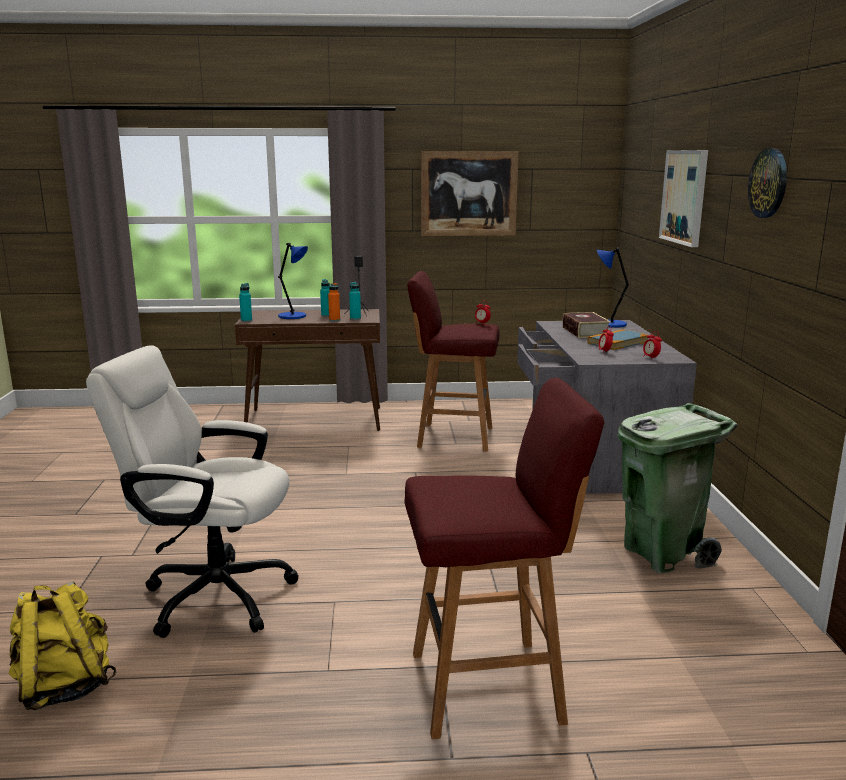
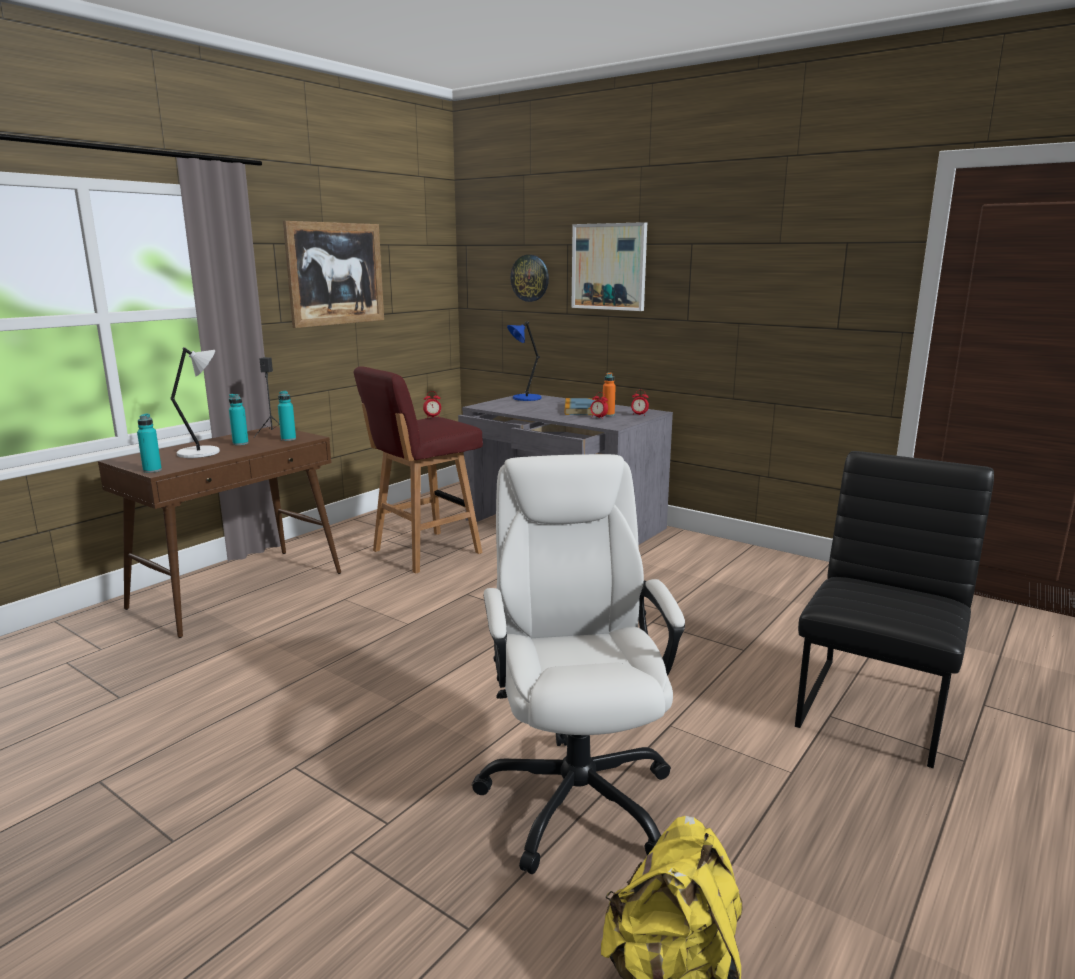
camera: 50 degrees left, 0 degrees up
(211, 597) = (574, 795): white office chair -> white office chair turned 120 degrees clockwise
(294, 316) = (201, 453): blue table lamp -> white table lamp
(334, 320) = (270, 445): orange bottle -> orange bottle (608, 415)
(490, 686) = (876, 706): red stool -> black chair
(585, 332) = (531, 407): book -> none
(663, 554) = (748, 572): green trash can -> none
(769, 183) = (758, 248): wall clock -> wall clock (530, 278)

